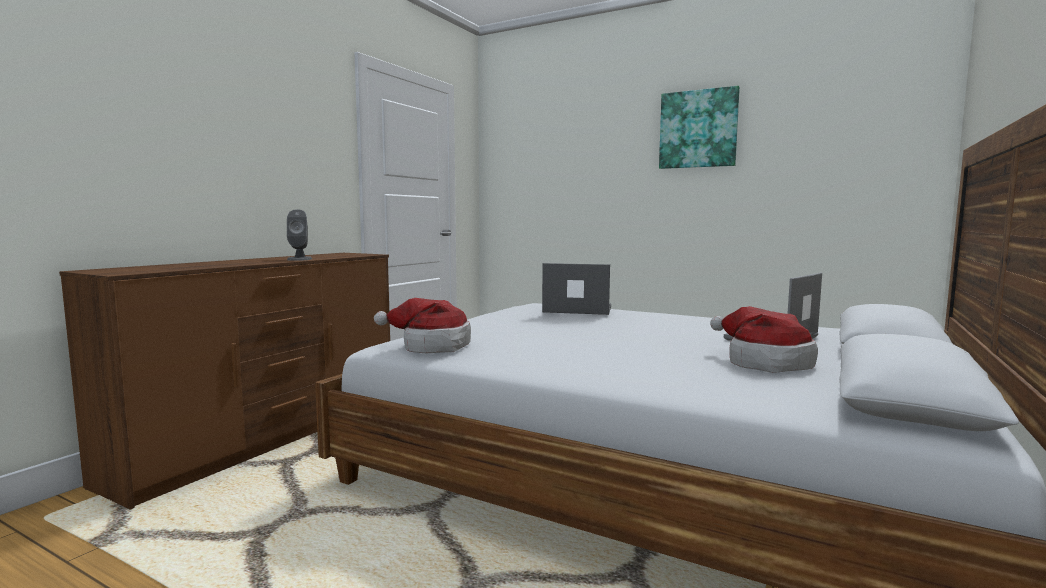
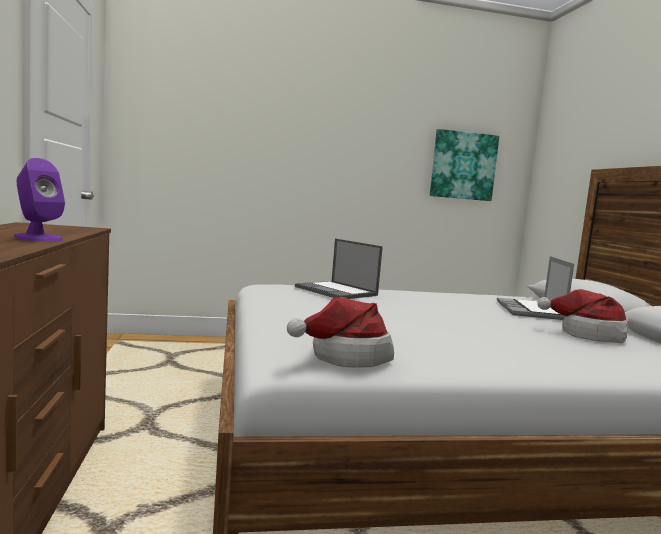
camera: 40 degrees left, 0 degrees up
(299, 259) = (38, 238): grey speaker -> purple speaker
(576, 309) = (337, 291): laptop -> laptop turned 105 degrees counterclockwise
(698, 129) = (361, 116): picture -> picture (463, 165)

